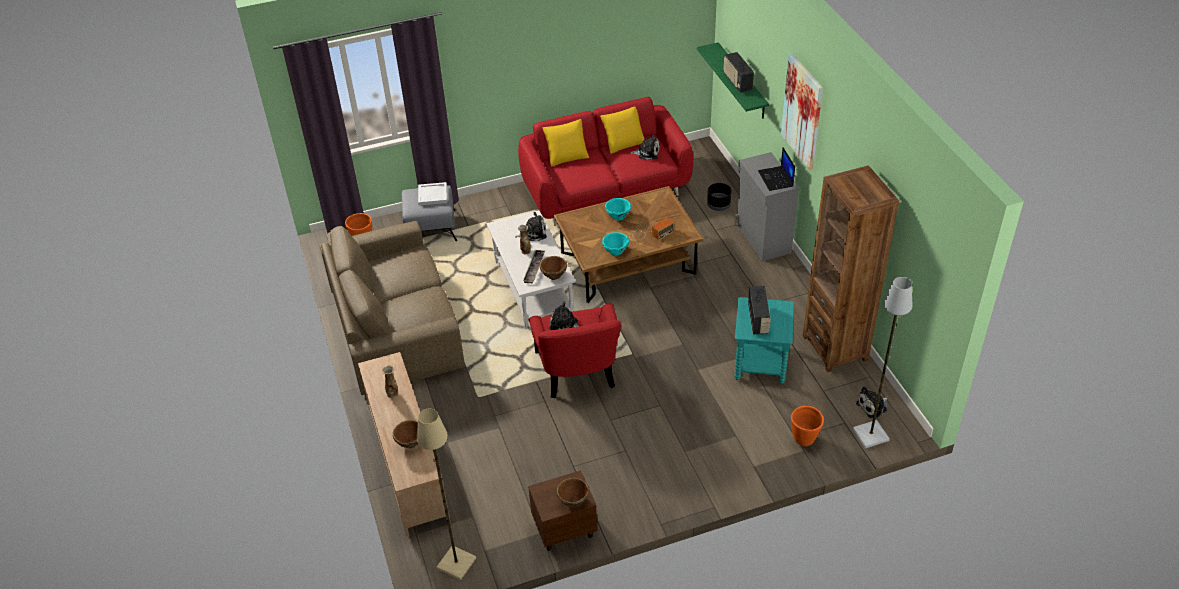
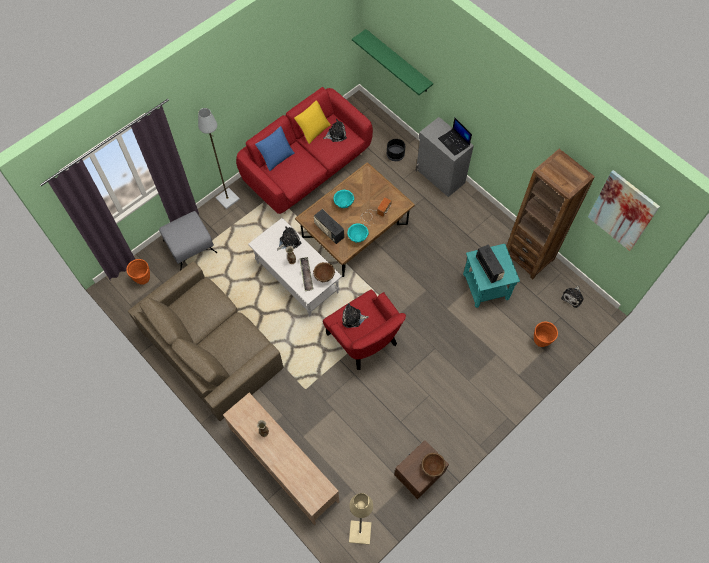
camera: 25 degrees left, 20 degrees up
(410, 442) = (300, 470): brown bowl -> none
(432, 195) = (187, 226): white tray -> none
(566, 155) = (276, 156): yellow pillow -> blue pillow
(737, 82) = (400, 68): radio -> radio (329, 231)
(802, 111) = (475, 96): picture -> picture (622, 211)
(870, 434) = (580, 320): grey floor lamp -> grey floor lamp (227, 198)

